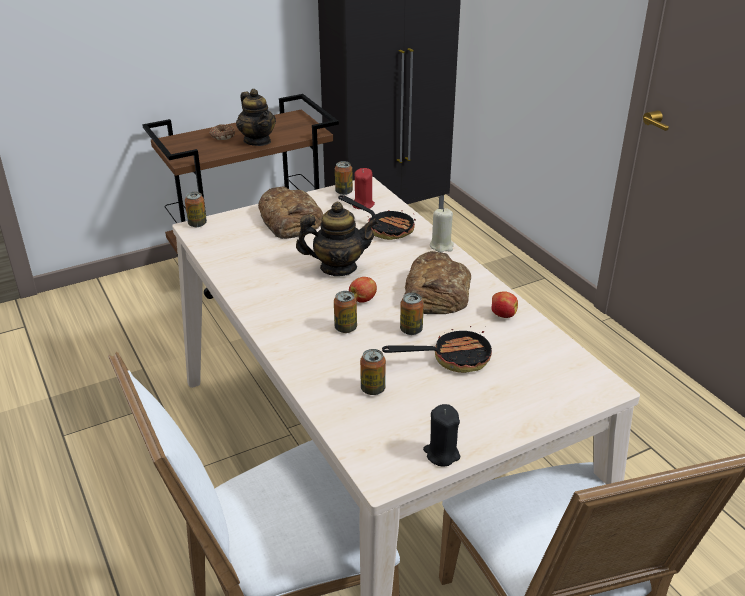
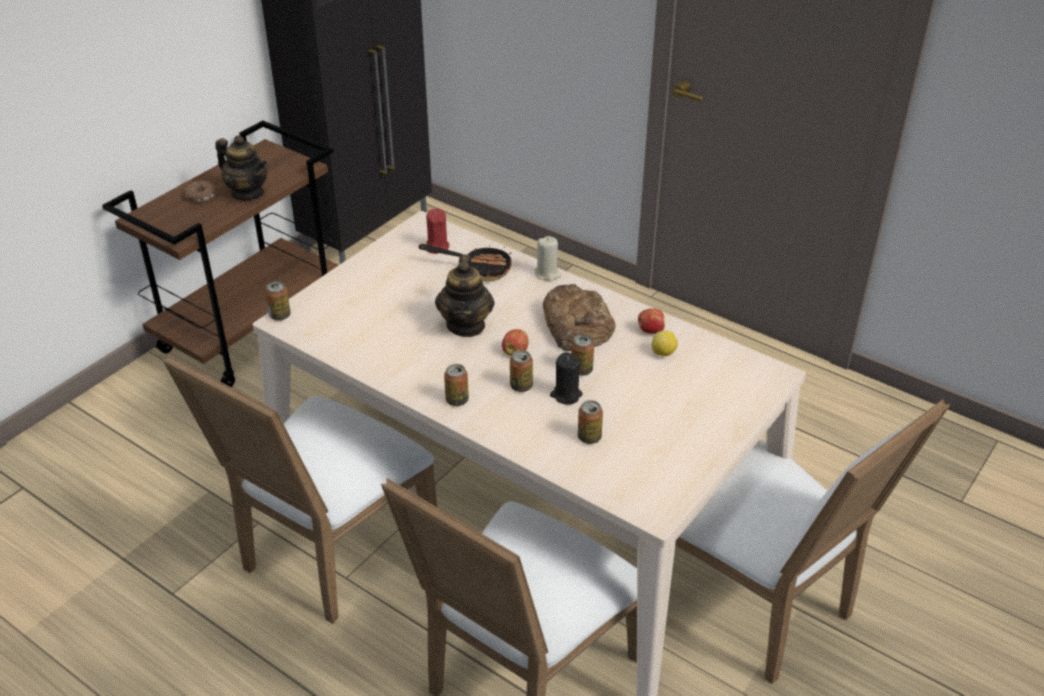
camera: 25 degrees left, 5 degrees up
(195, 446) = (330, 554): none -> white chair
(290, 220) = (376, 285): bread -> none
(338, 267) = (466, 325): teapot -> teapot turned 120 degrees clockwise
(344, 192) = (406, 237): can -> can (457, 400)
(441, 454) = (687, 476): black candle -> black candle (566, 395)
(452, 358) = (636, 387): frying pan -> none
(501, 337) = (663, 353): none -> lemon

